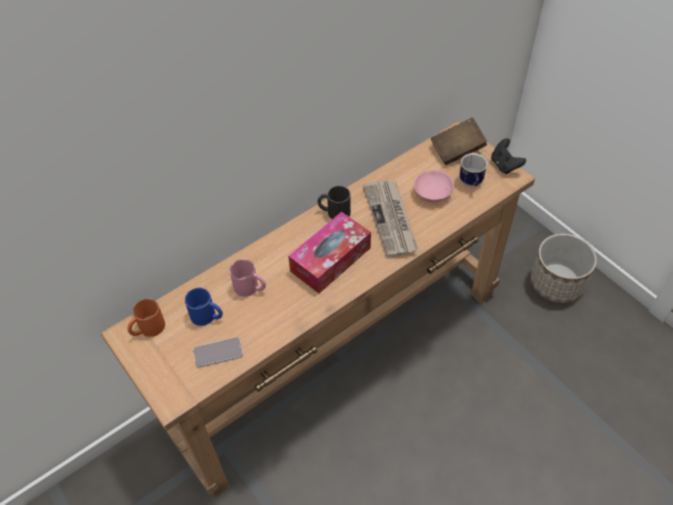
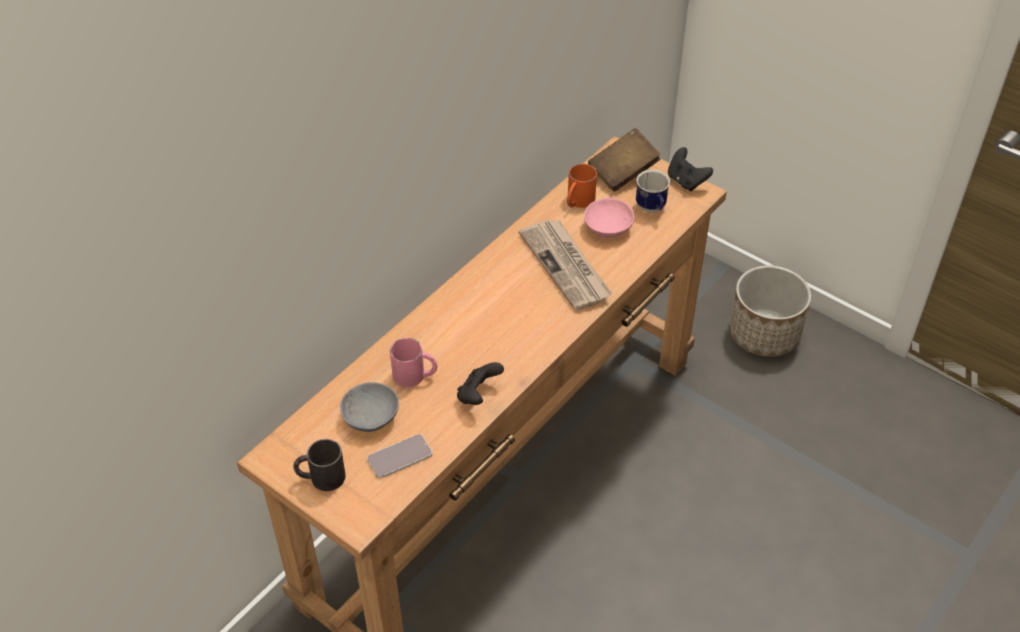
camera: 15 degrees left, 5 degrees down
(147, 329) = (298, 446): orange mug -> orange mug (578, 201)
(207, 316) = (371, 418): blue mug -> grey bowl
(292, 313) = (478, 395): none -> black game controller
(330, 259) = (505, 325): tissue box -> none
(334, 212) = (491, 268): black mug -> black mug (320, 477)

